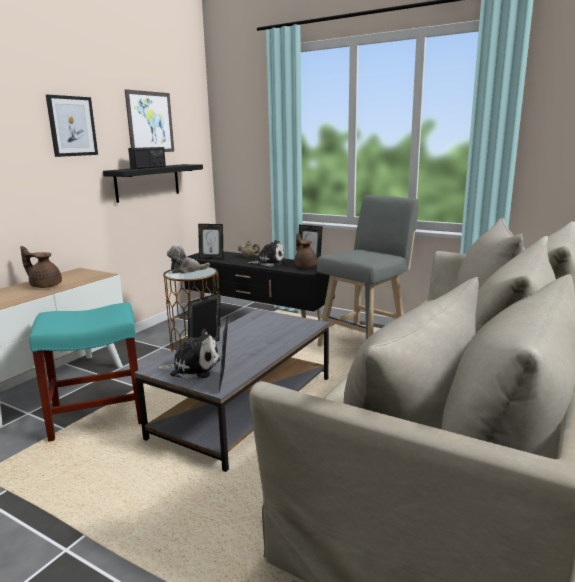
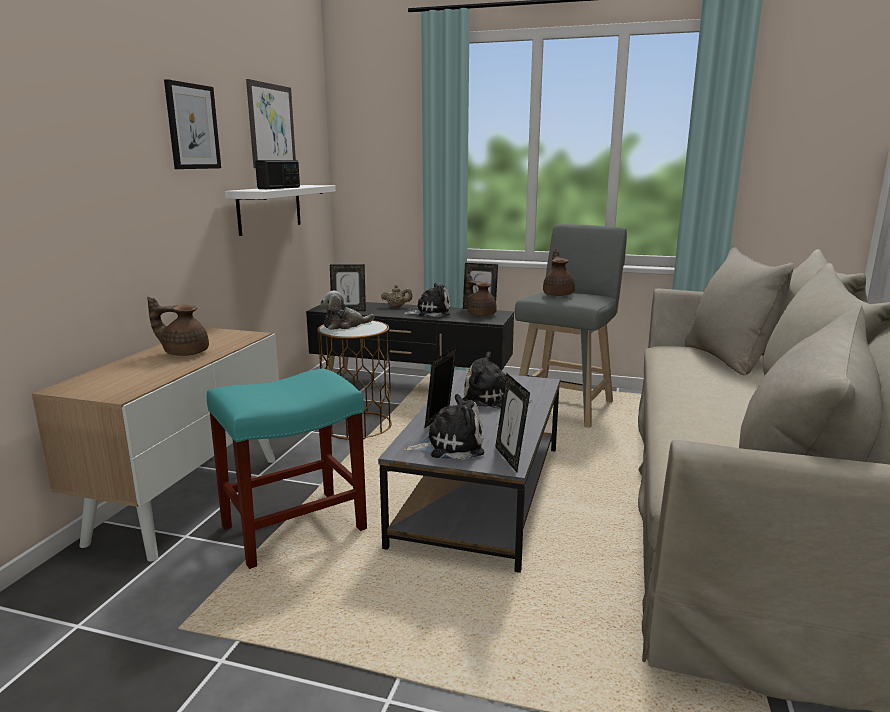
camera: 15 degrees left, 0 degrees up
(147, 182) = (270, 208): black shelf -> white shelf
(260, 334) = (492, 399): none -> plush toy
(353, 253) = (558, 294): none -> brown teapot

